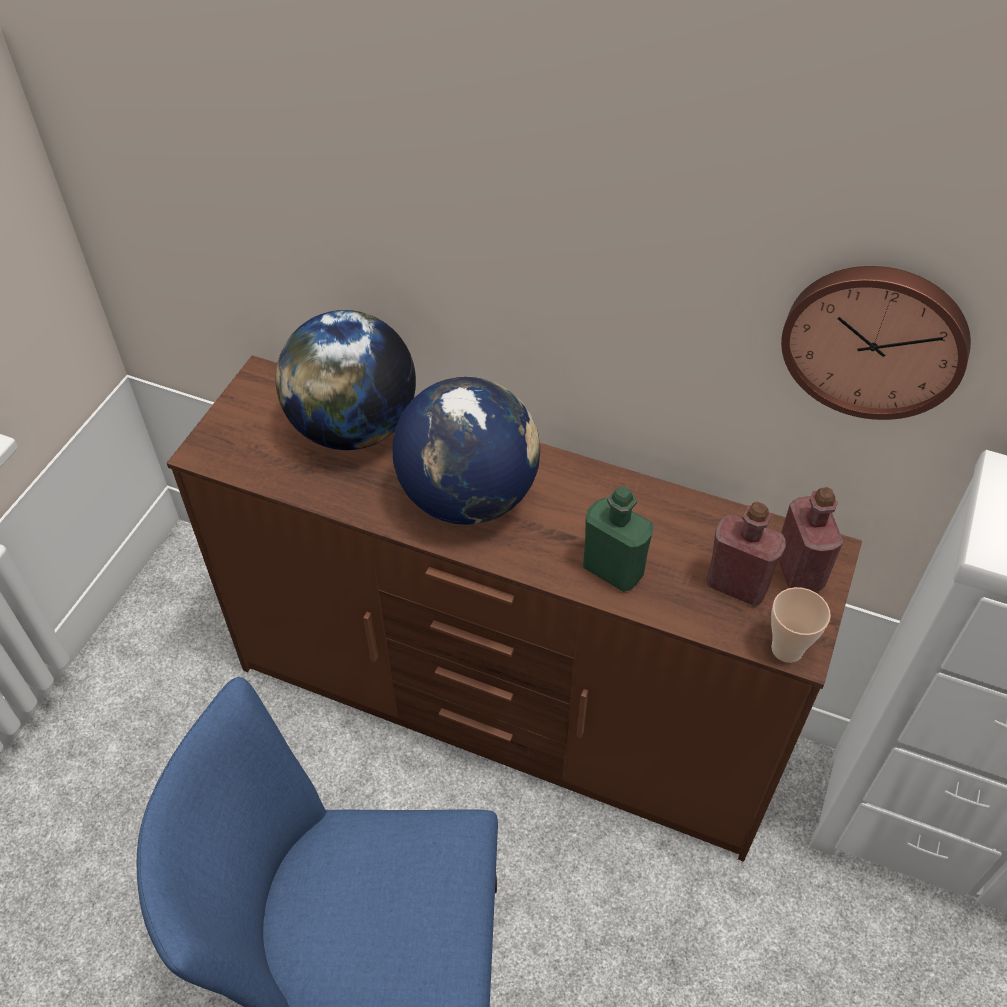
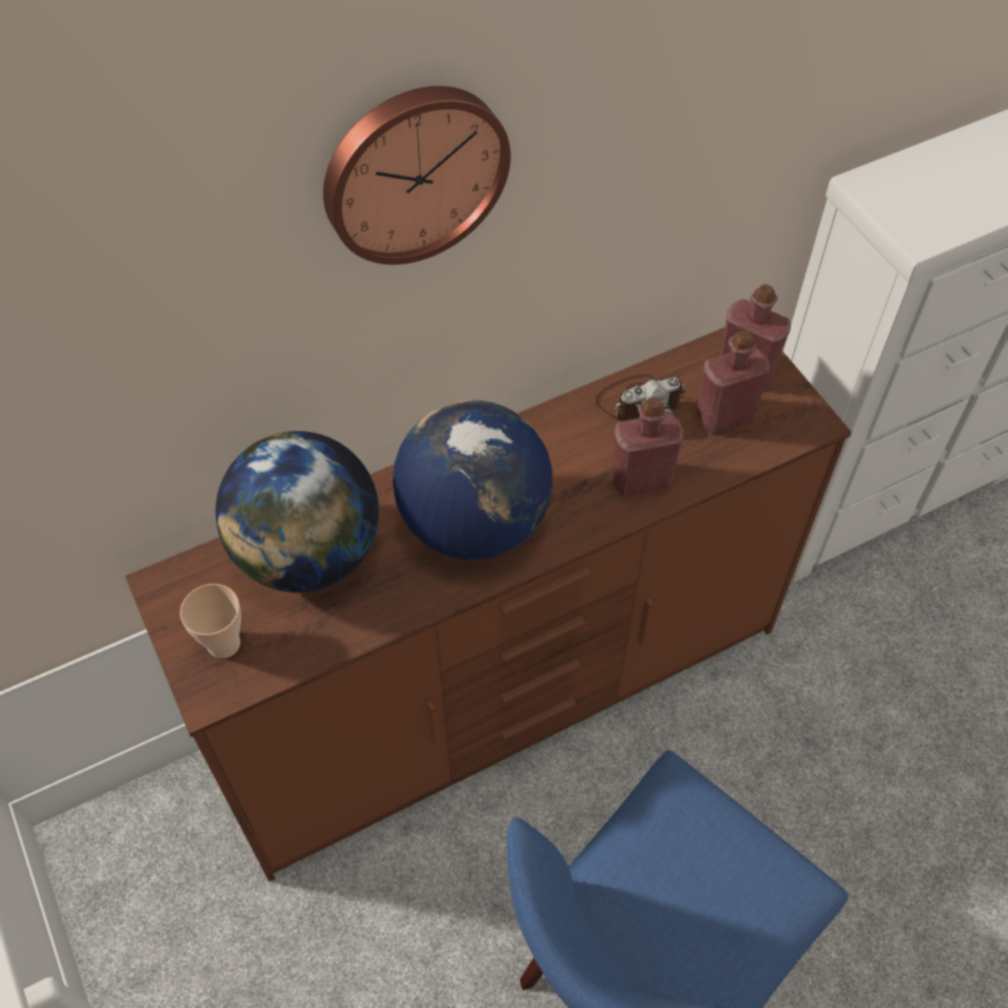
camera: 50 degrees left, 5 degrees up
(613, 570) = (641, 479): green bottle -> red bottle
(685, 522) = (639, 402): none -> camera
(787, 649) = (805, 429): cup -> cup (224, 644)
(875, 339) = (739, 143): wall clock -> wall clock (413, 172)

